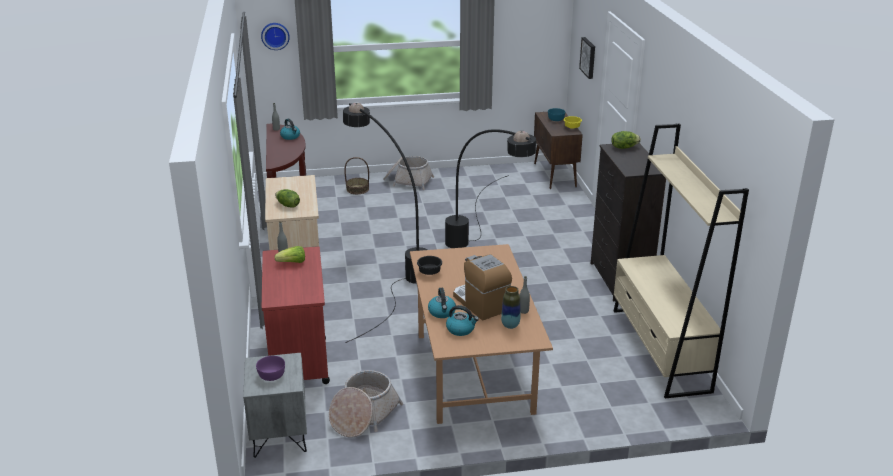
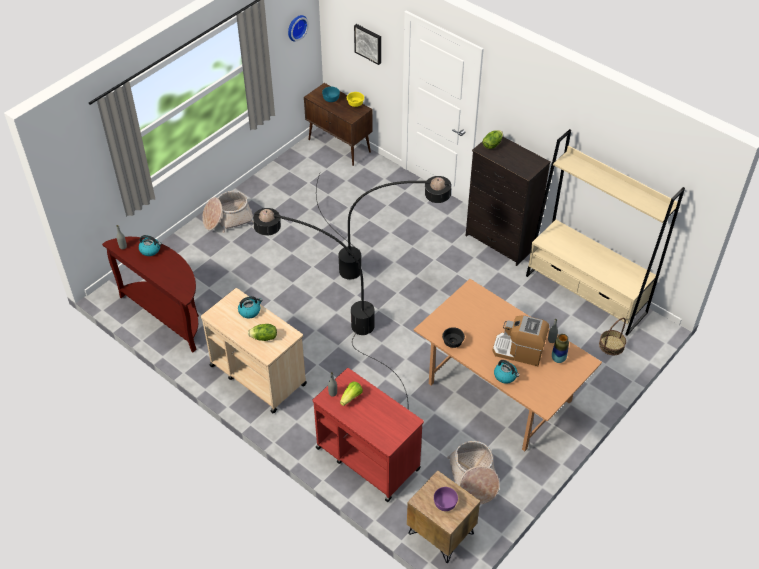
camera: 40 degrees left, 20 degrees up
(275, 35) = (82, 155): wall clock -> wall clock (296, 27)
(279, 435) = (440, 534): grey nightstand -> brown nightstand
(357, 189) = (197, 254): basket -> basket (611, 345)
(461, 329) = (534, 383): kettle -> kettle (250, 311)

